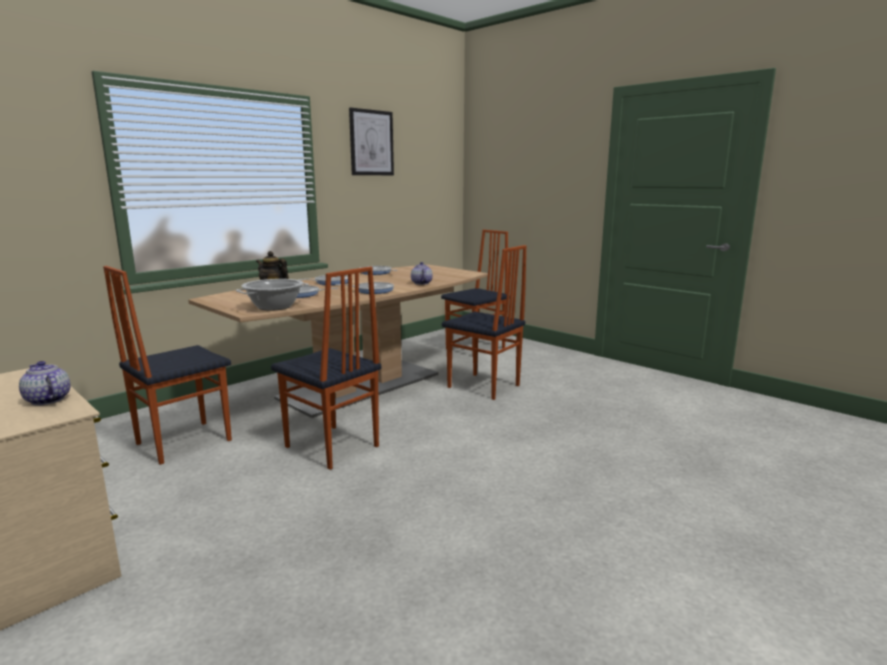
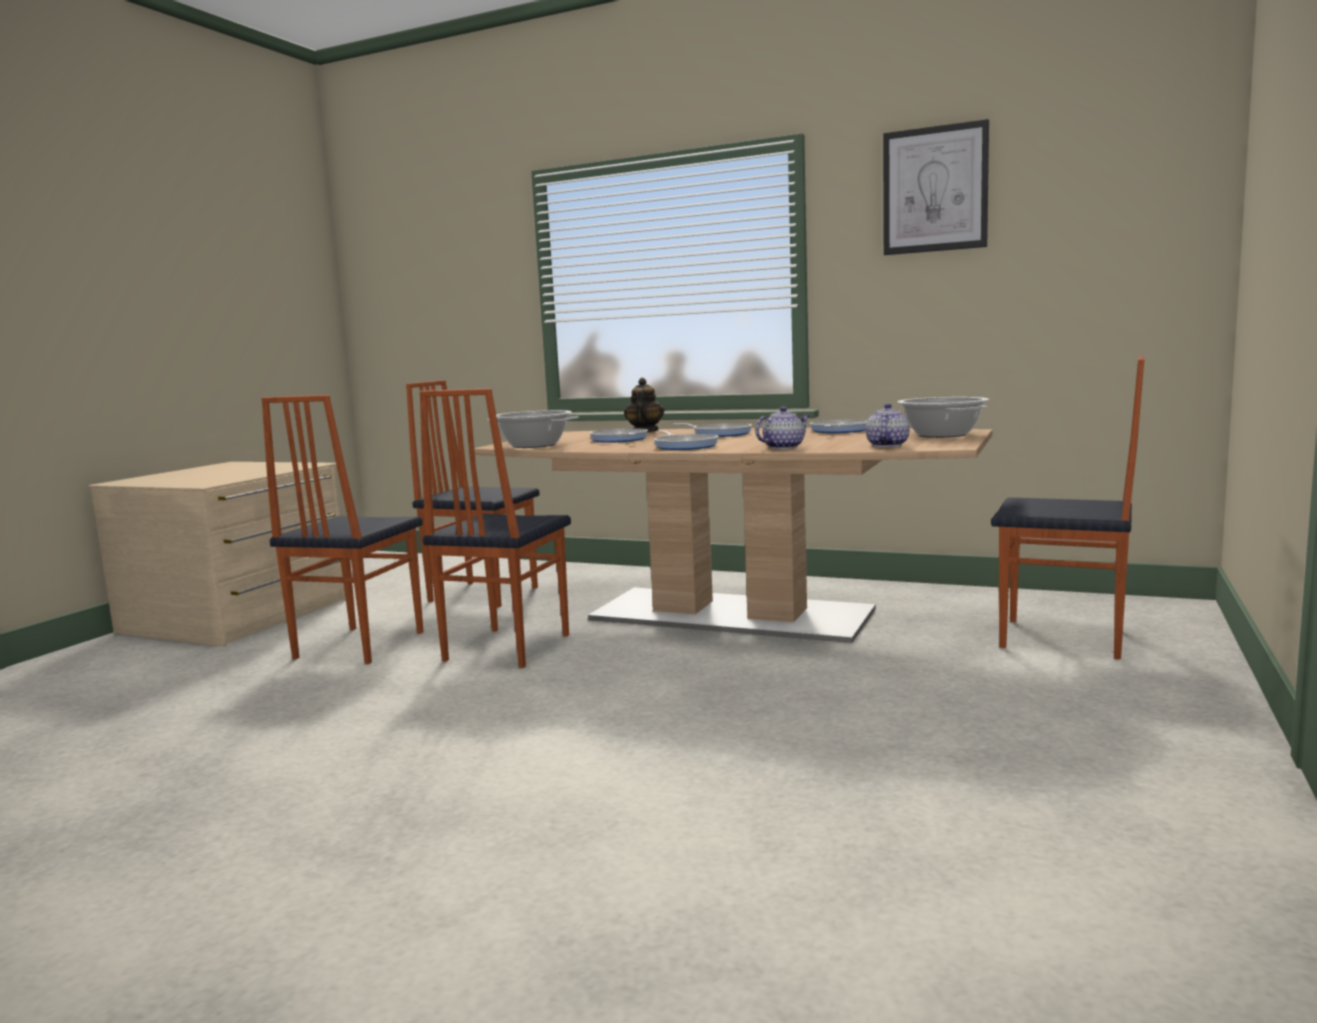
camera: 70 degrees right, 5 degrees down
(47, 400) = (237, 477): teapot -> teapot (886, 445)
(433, 269) = (941, 435): none -> cooking pot
(483, 387) = (837, 682): chair -> chair (357, 645)

